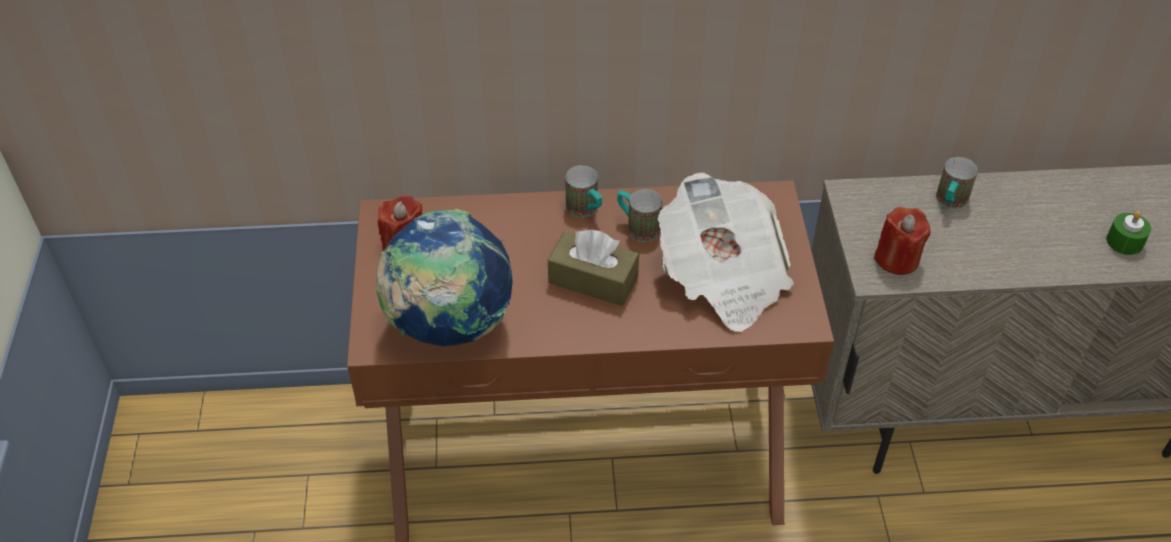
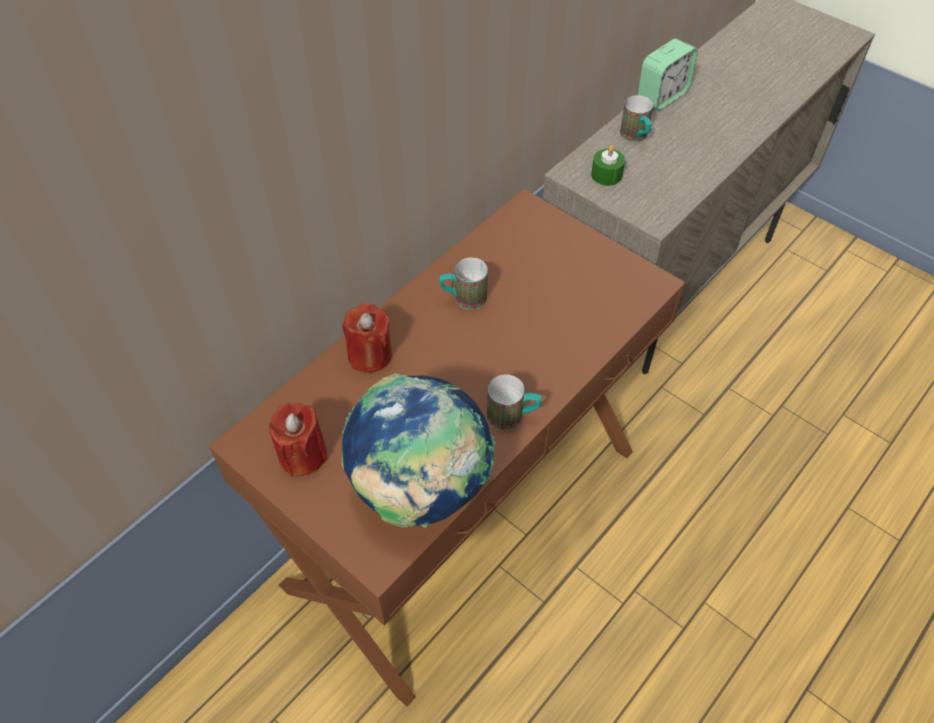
camera: 45 degrees left, 5 degrees up
(586, 210) = (410, 314): mug -> mug (513, 416)
(593, 280) = (482, 363): brown tissue box -> none
(723, 277) = (566, 291): newspaper -> none
(897, 259) = (653, 197): red candle -> red candle (370, 355)
(1026, 184) = (662, 96): none -> alarm clock
(1124, 241) = (753, 97): green candle -> green candle (606, 175)

